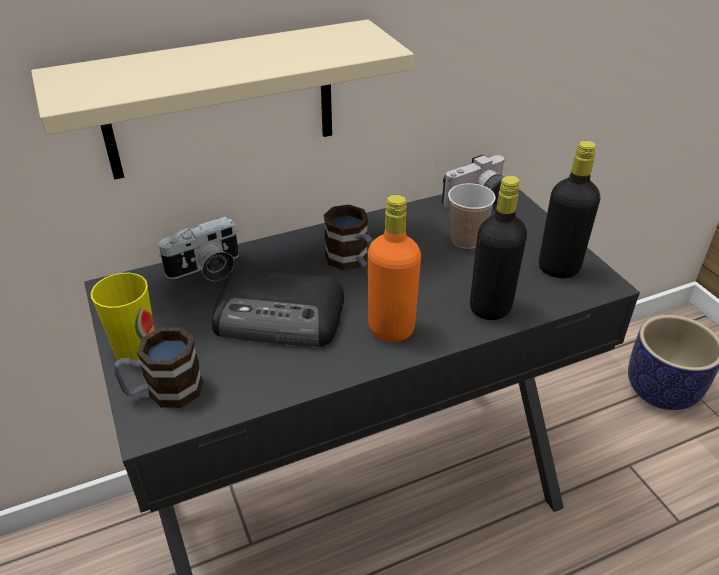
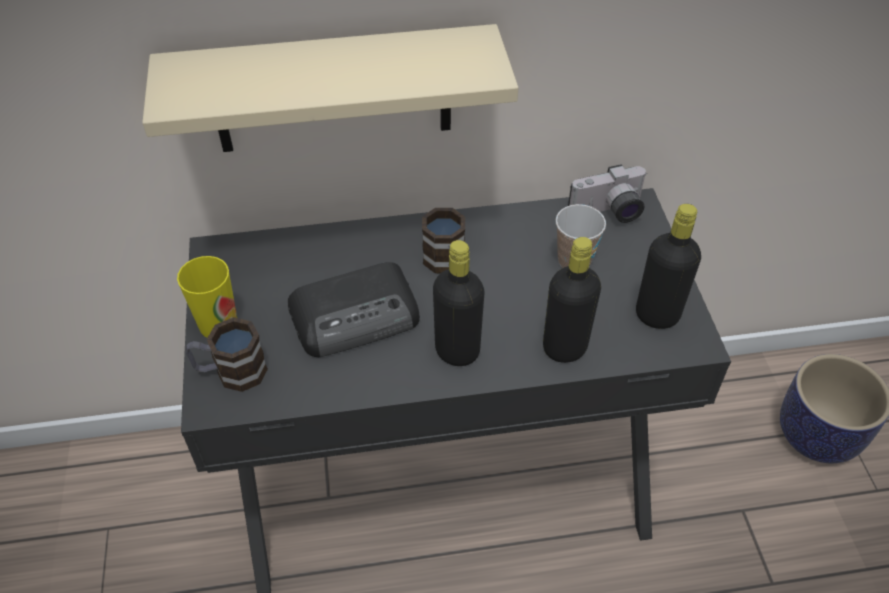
camera: 15 degrees right, 10 degrees up
(206, 270) = (304, 247): camera -> none
(281, 317) = (357, 316): radio -> radio turned 45 degrees counterclockwise
(391, 329) = (457, 351): orange bottle -> black bottle

